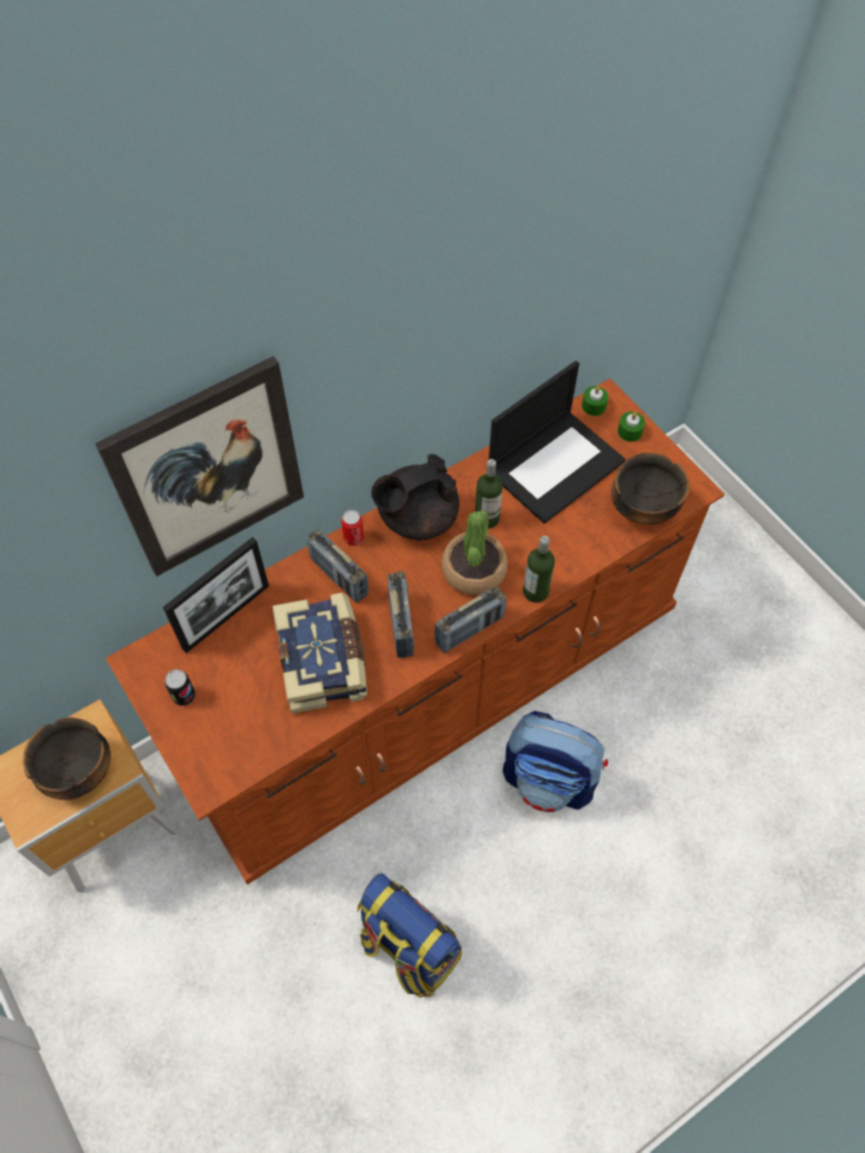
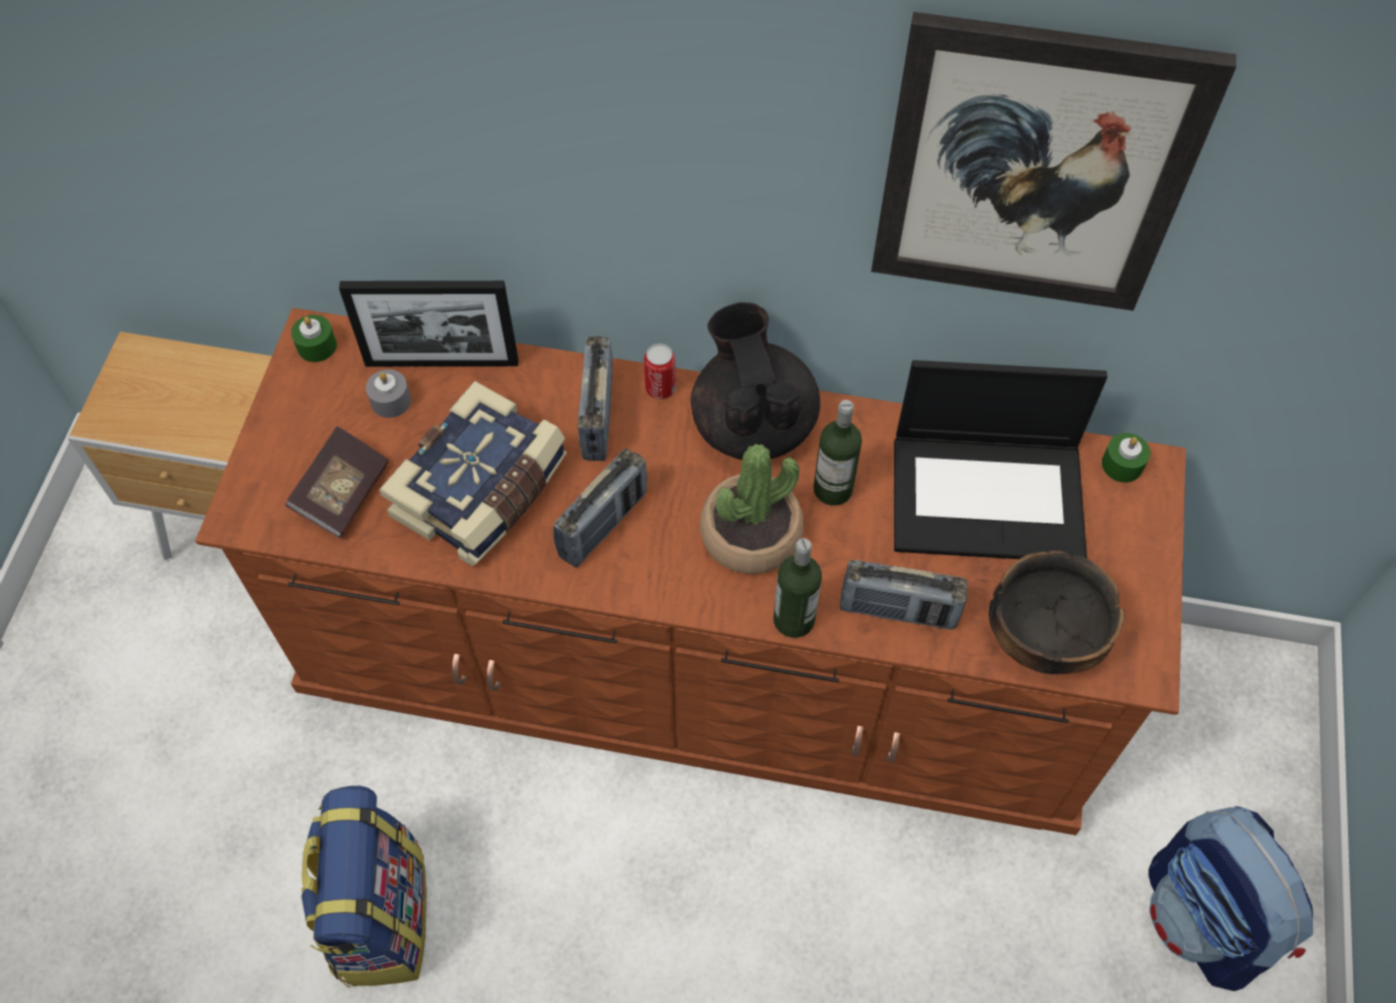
camera: 45 degrees right, 0 degrees up
(79, 772) = (191, 412): bowl -> none
(184, 696) = (316, 407): can -> none
(208, 469) = (475, 151): picture -> picture (1034, 169)
(221, 658) = (391, 401): none -> grey candle
(251, 725) = (343, 493): none -> book
(416, 518) = (752, 423): black teapot -> black teapot turned 60 degrees clockwise
(469, 630) = (669, 595): radio -> radio (898, 611)
(549, 780) = (714, 891): backpack -> backpack (1204, 920)
(629, 431) = (1135, 532): green candle -> green candle (317, 346)

